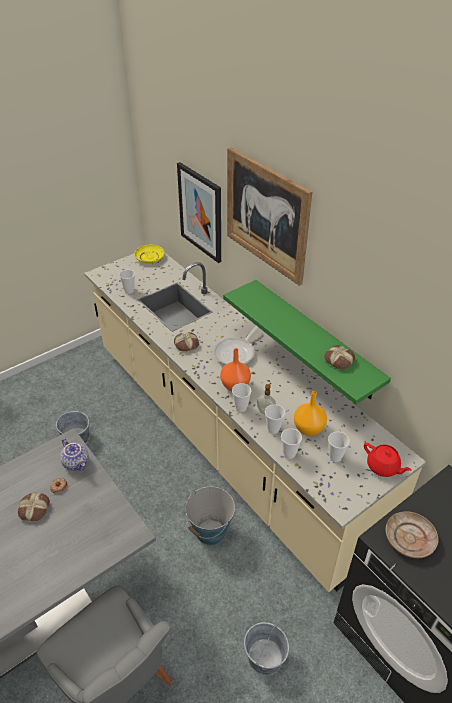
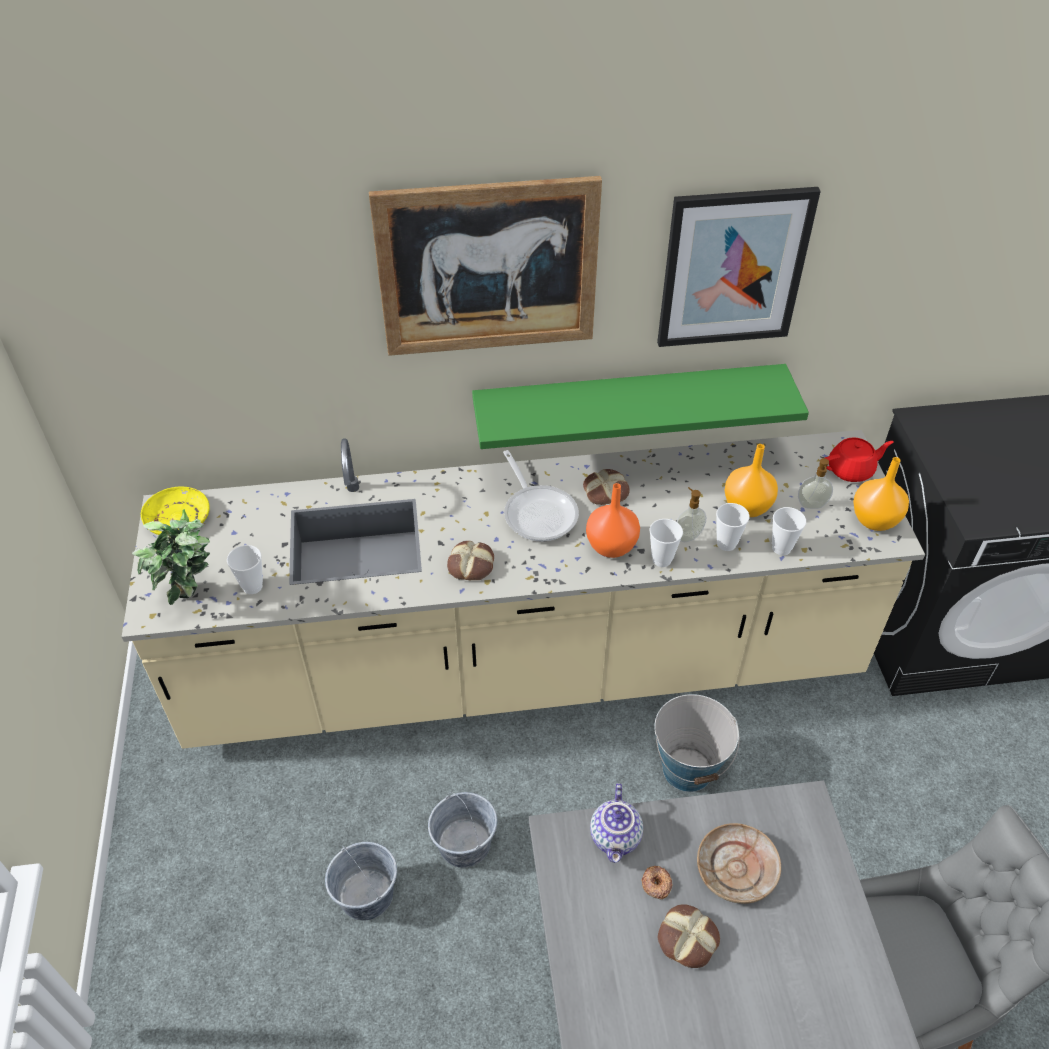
camera: 60 degrees left, 5 degrees up
(77, 462) = (616, 838): teapot -> teapot turned 105 degrees clockwise
(111, 280) = (193, 601): none -> potted plant
(201, 212) = (289, 355): picture -> picture (733, 268)
(265, 656) = (907, 795): grey bucket -> grey bucket (464, 843)
(335, 457) = (811, 505): cup -> soap dispenser
(339, 360) = (723, 390): bread -> bread (605, 491)
(348, 491) = (874, 521): none -> orange vase
(409, 539) = (986, 497): beige plate -> beige plate (737, 869)

